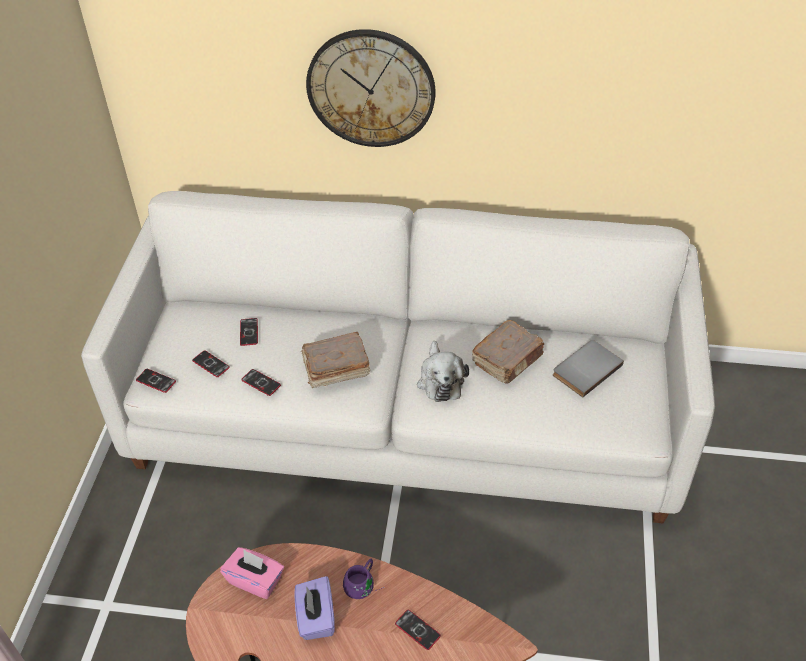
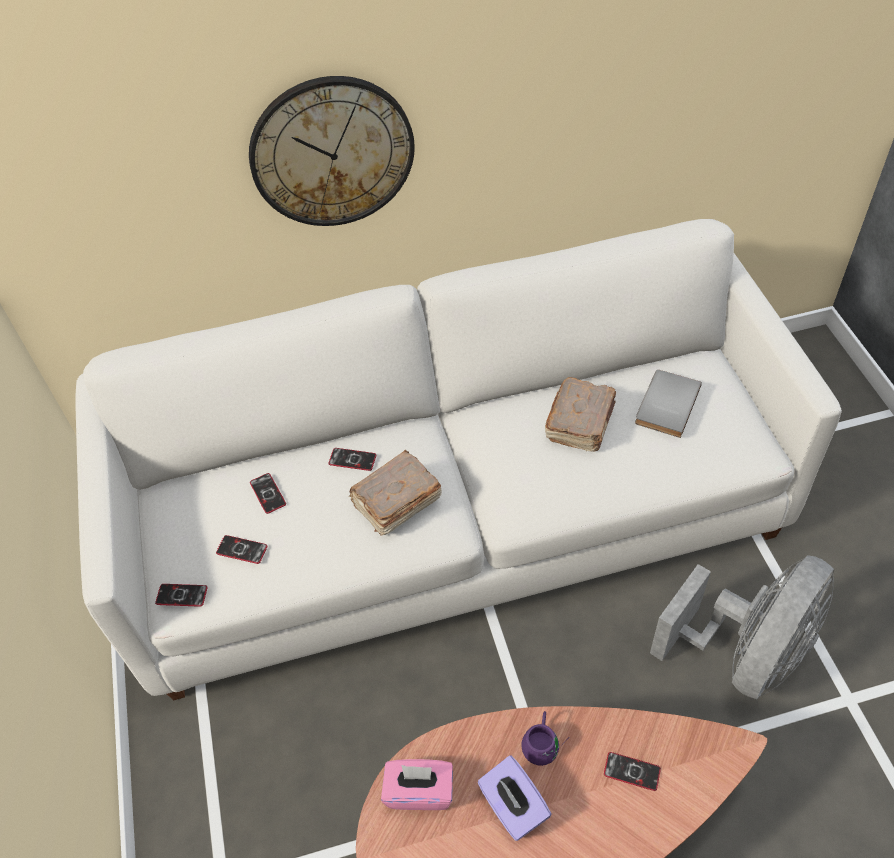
camera: 20 degrees left, 5 degrees up
(261, 383) = (316, 551): phone -> phone (352, 460)
(440, 380) = (519, 472): plush toy -> none
(586, 602) = (746, 653): none -> grey fan

